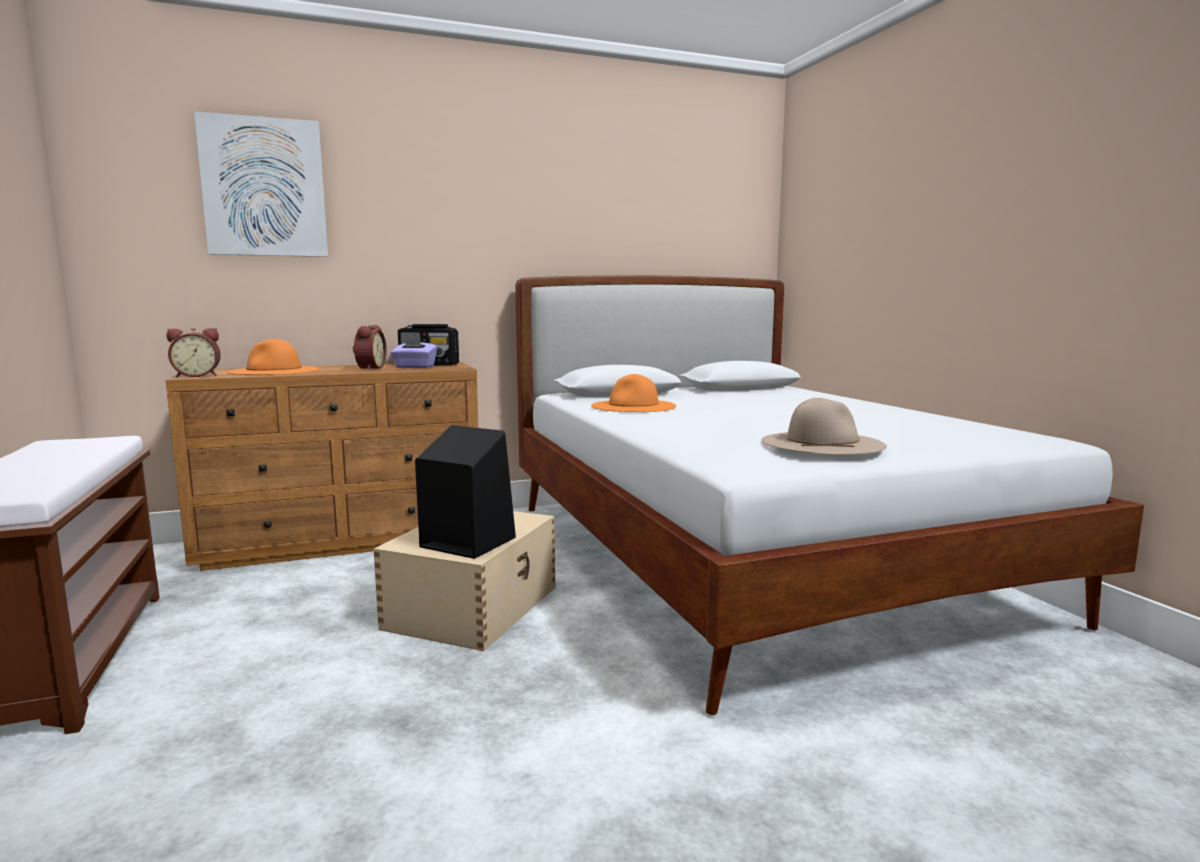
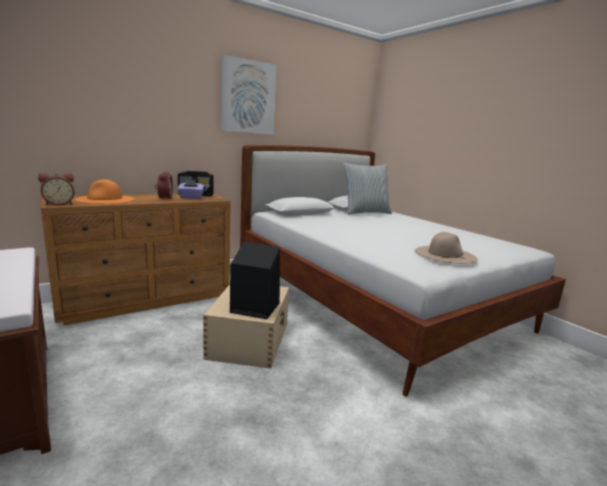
camera: 15 degrees left, 5 degrees up
(264, 188) = (92, 80): picture -> picture (248, 97)
(633, 406) = (319, 223): orange hat -> none
(749, 392) = (365, 212): none -> pillow

